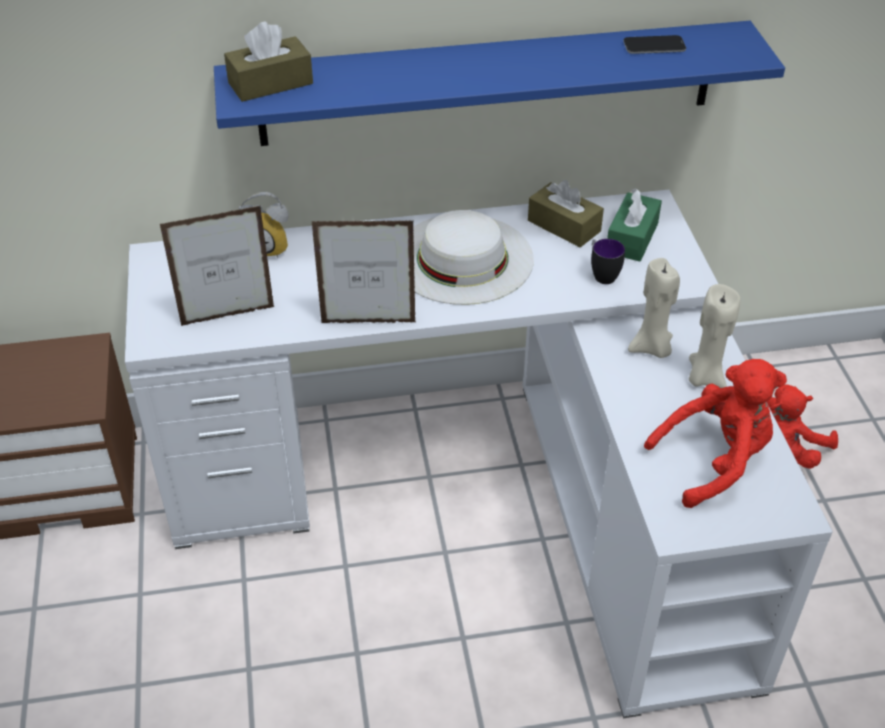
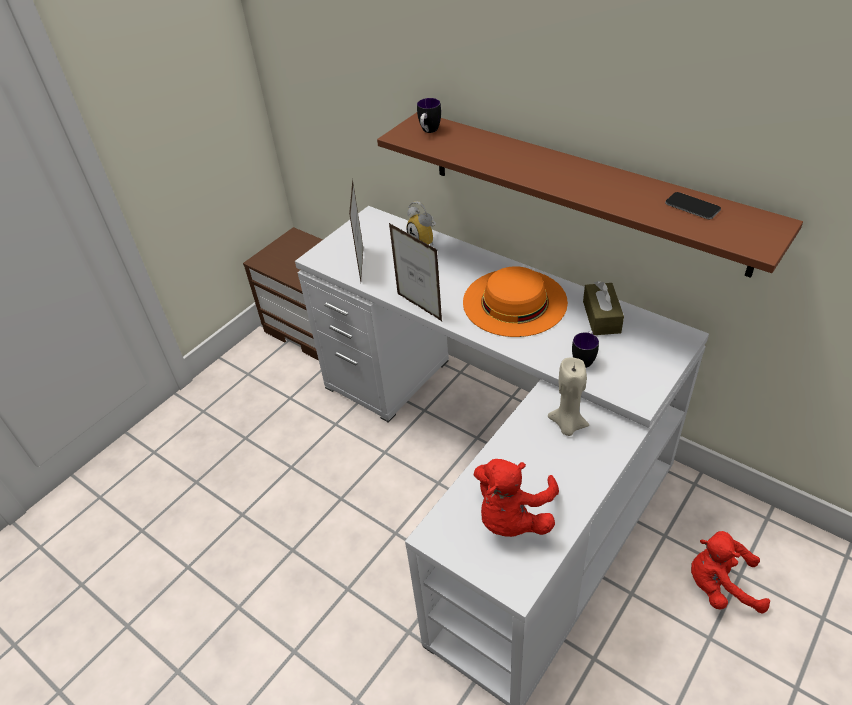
camera: 50 degrees right, 0 degrees up
(228, 316) = (362, 265): picture frame -> picture frame turned 120 degrees counterclockwise
(270, 83) = (428, 131): brown tissue box -> mug
(462, 258) = (514, 301): white hat -> orange hat
(488, 83) = (582, 190): blue shelf -> brown shelf
(632, 238) = (636, 349): green tissue box -> none
(704, 377) = (576, 464): beige candle -> none
(715, 460) = (512, 516): red plush toy -> red plush toy turned 90 degrees clockwise

